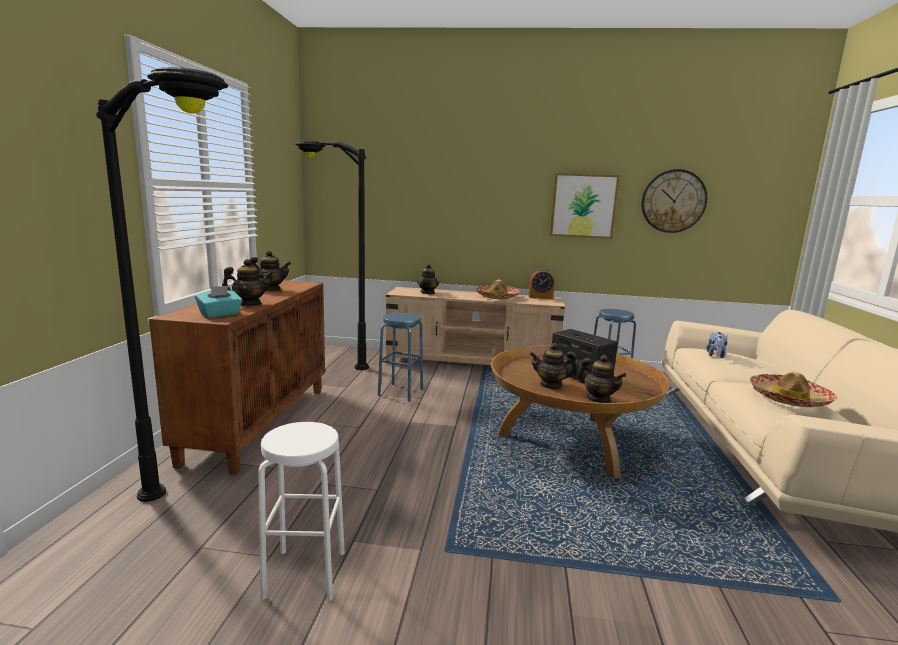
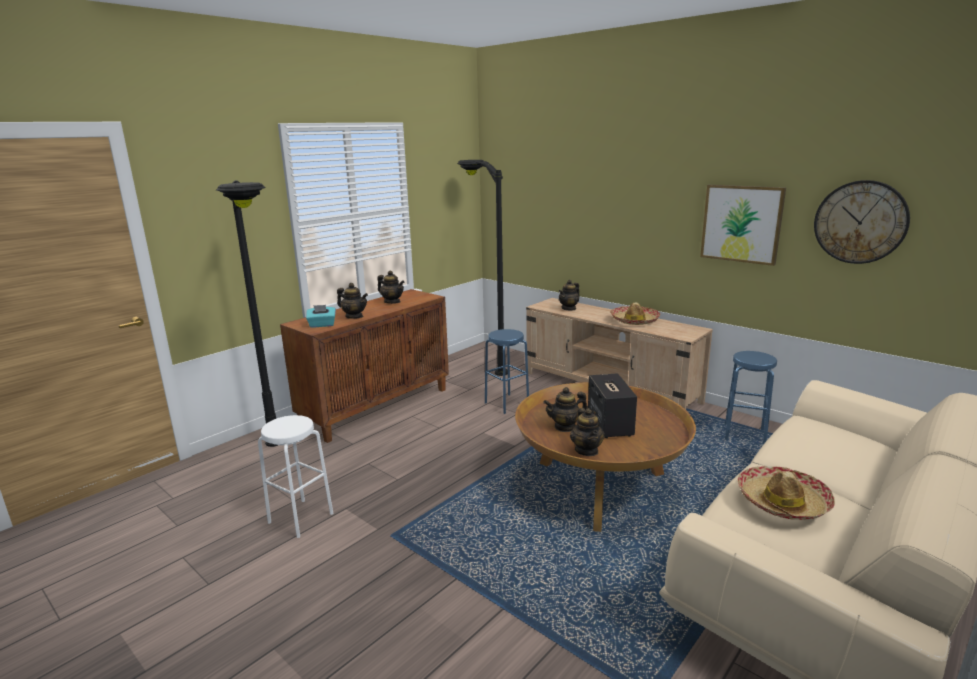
camera: 35 degrees right, 5 degrees up
(540, 297) = (684, 326): alarm clock -> none
(551, 385) = (565, 427): teapot -> teapot turned 60 degrees counterclockwise
(715, 356) = (803, 434): plush toy -> none

